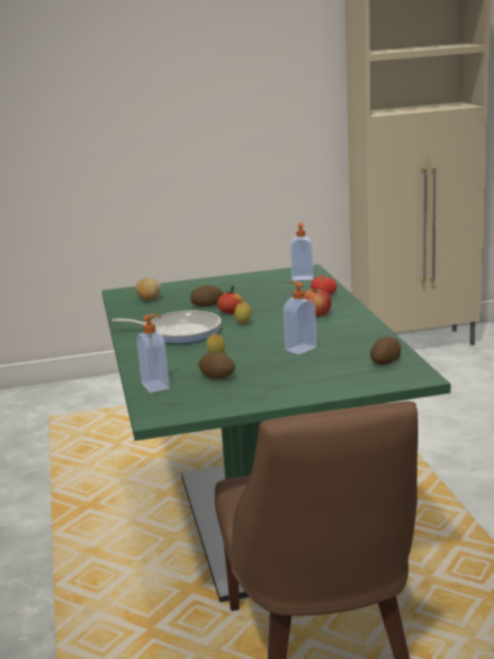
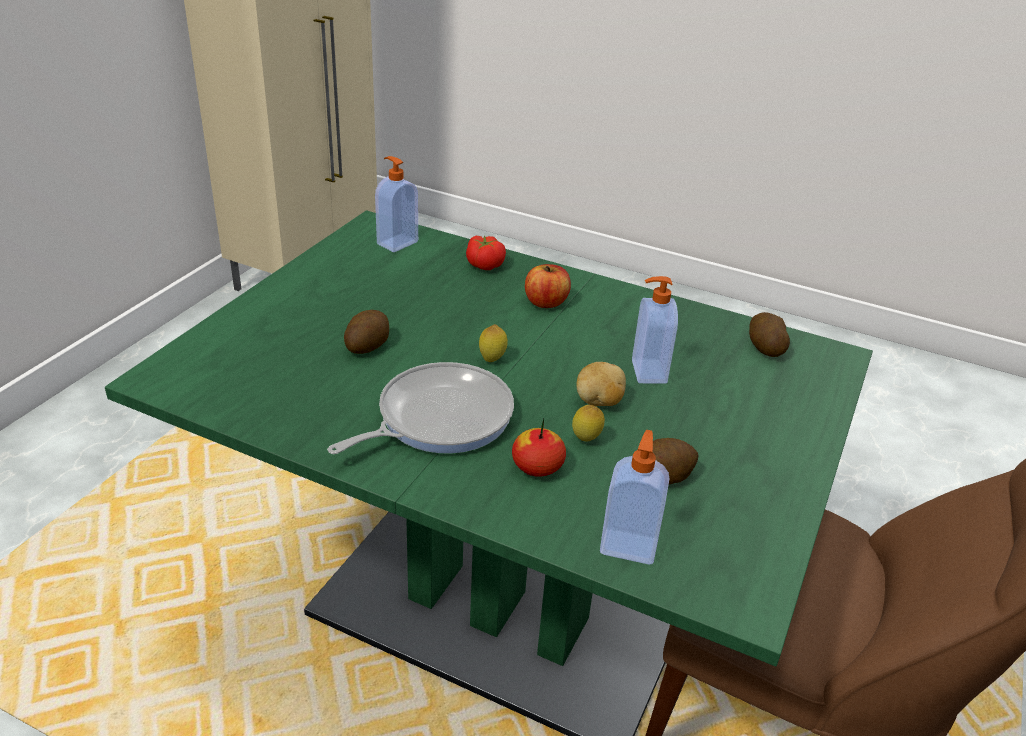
camera: 55 degrees left, 15 degrees up
(148, 299) = (244, 372): potato -> potato (599, 402)
(231, 312) = (430, 345): apple -> apple (537, 467)

